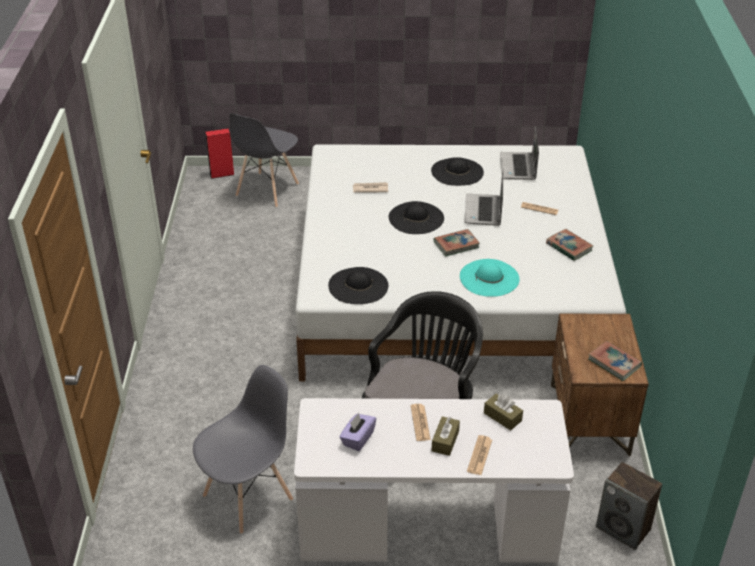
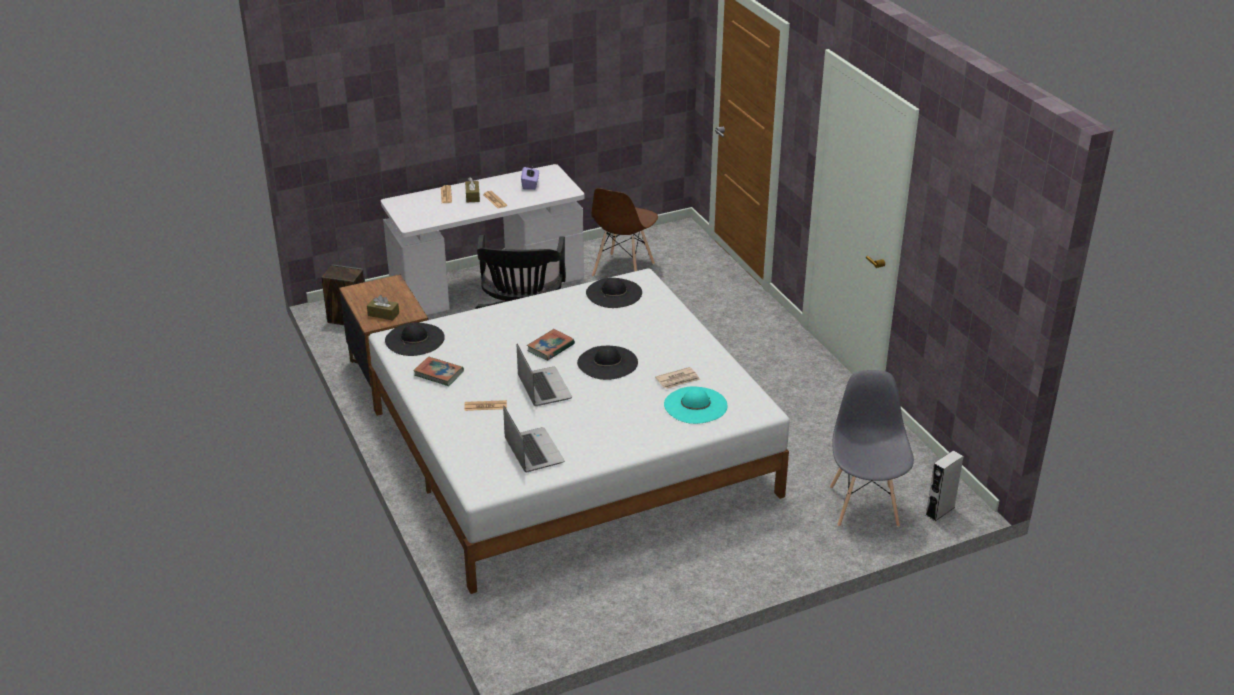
camera: 155 degrees right, 5 degrees down
(222, 174) = (940, 511): red speaker -> grey speaker
(248, 497) = (623, 270): grey chair -> brown chair
(457, 172) = (599, 425): black hat -> black hat (414, 339)
(489, 278) = (503, 327): turquoise hat -> turquoise hat (695, 405)
(502, 417) = (440, 215): brown tissue box -> brown tissue box (383, 314)
(614, 363) = (369, 293): book -> none

